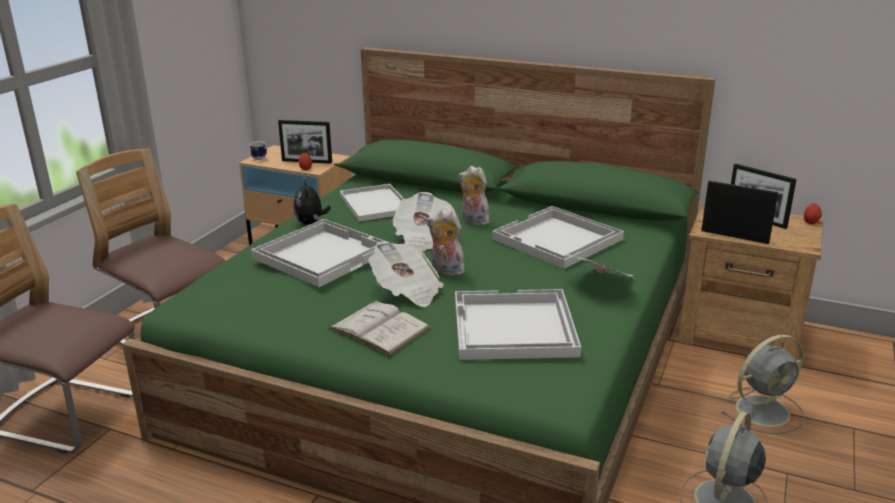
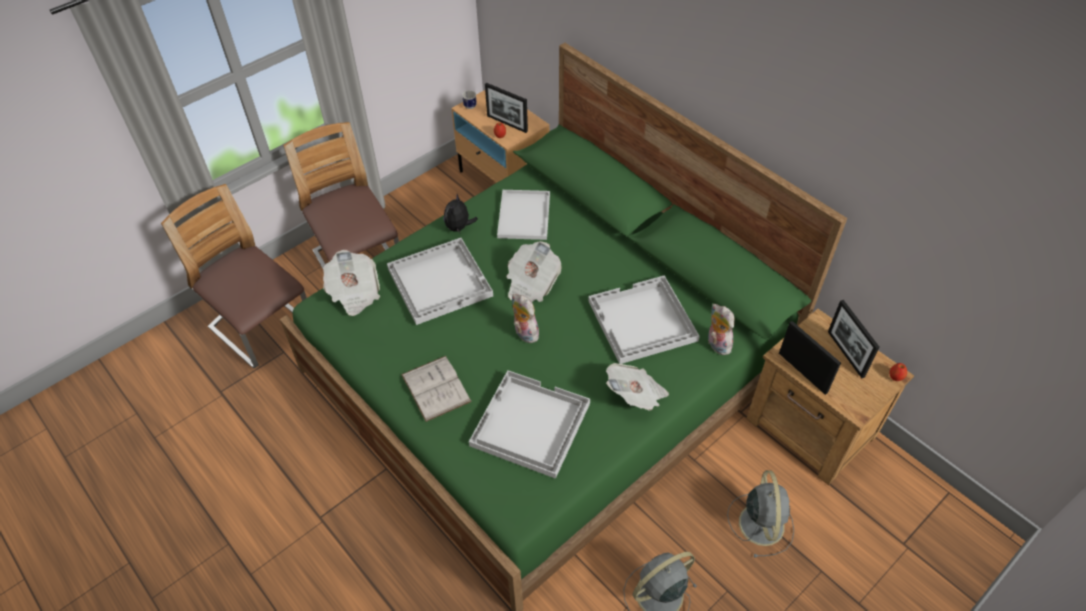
camera: 25 degrees right, 25 degrees up
(407, 291) = (481, 348): newspaper -> newspaper (354, 293)
(473, 221) = (589, 269): plush toy -> plush toy (716, 344)
(764, 410) = (761, 522): grey fan -> grey fan turned 90 degrees counterclockwise

